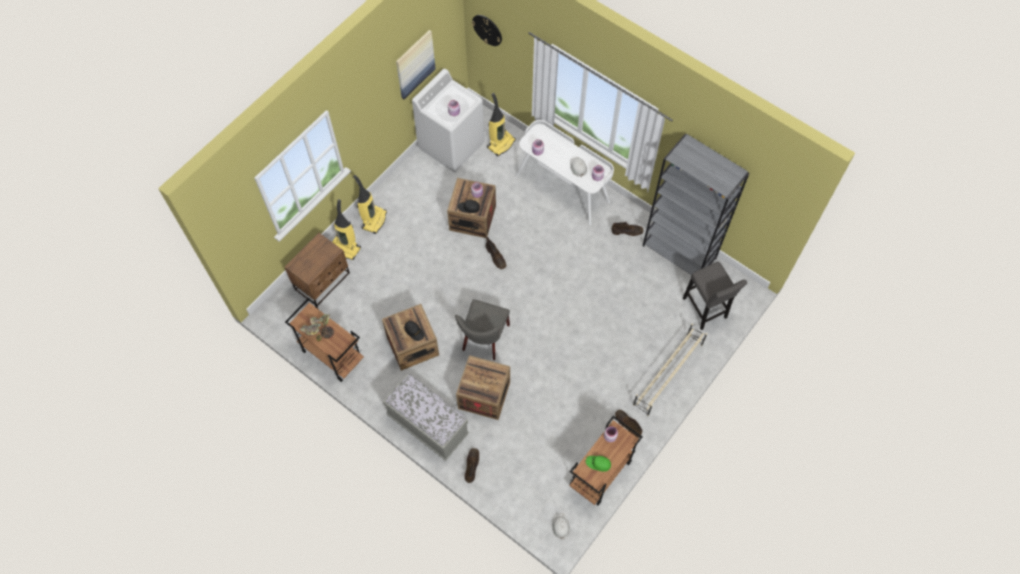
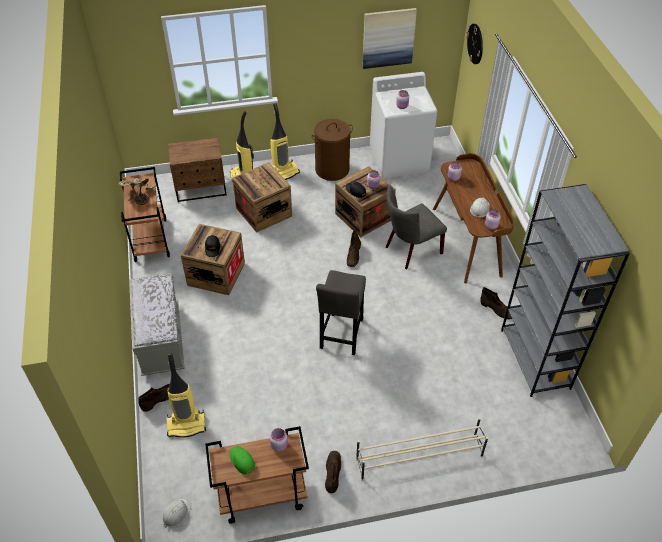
camera: 40 degrees right, 15 degrees down
(409, 191) = (332, 169): none -> brown laundry basket
(484, 340) = (277, 309): grey chair -> grey chair (410, 251)
(484, 395) = (231, 350): crate -> crate (264, 212)
(501, 143) = (443, 180): vacuum cleaner -> vacuum cleaner (187, 424)
(563, 188) = (467, 241): white desk -> brown desk
(705, 310) = (515, 427): grey stool -> grey stool (341, 336)

